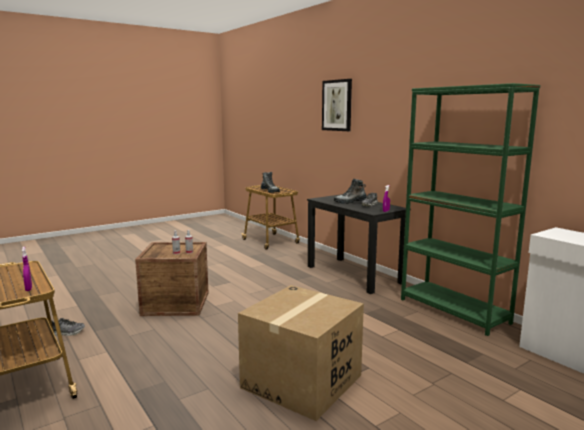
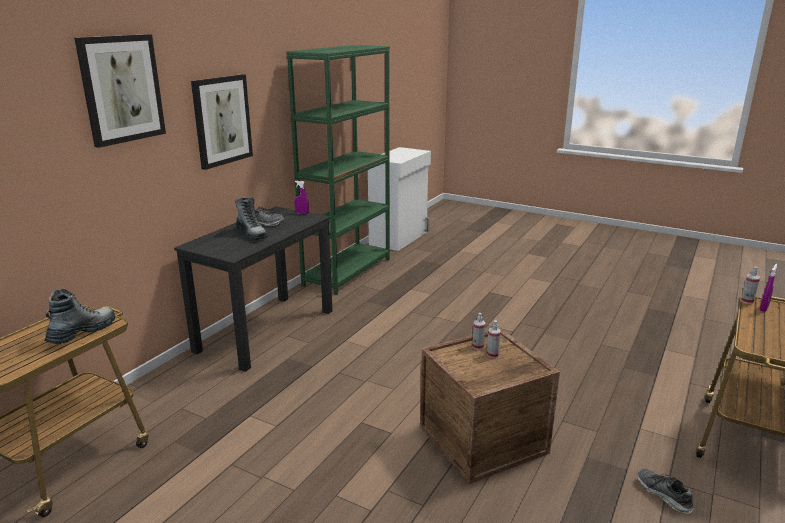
camera: 115 degrees left, 10 degrees up
(45, 287) = (747, 301): none -> spray bottle
(302, 381) = (540, 311): cardboard box -> none
(384, 133) = (222, 120): none -> picture

